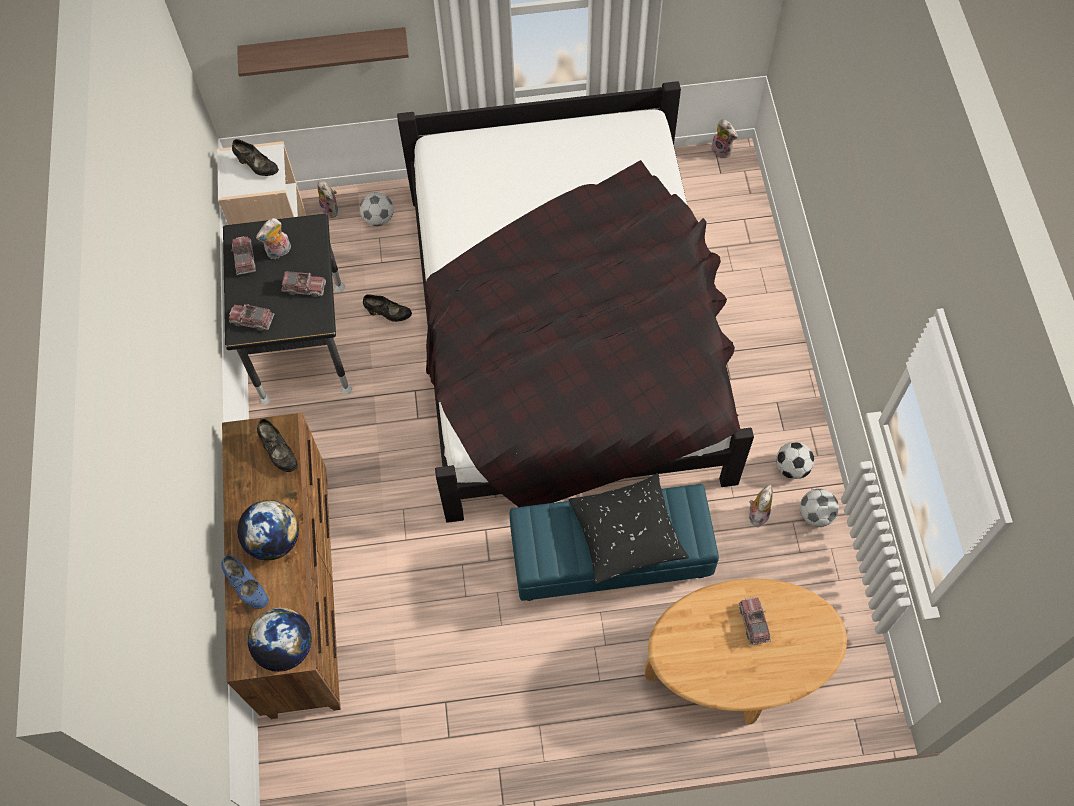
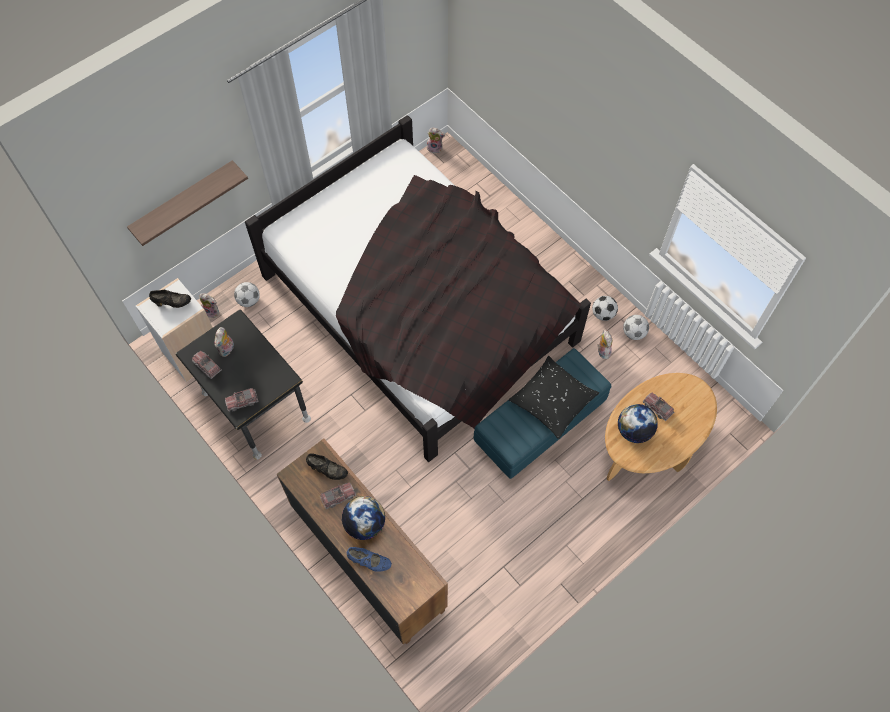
camera: 35 degrees left, 0 degrees up
(286, 647) = (420, 581): globe -> globe (634, 430)
(304, 287) = (261, 363): toy truck -> toy truck (338, 497)
(388, 314) = (299, 357): black shoe -> none

